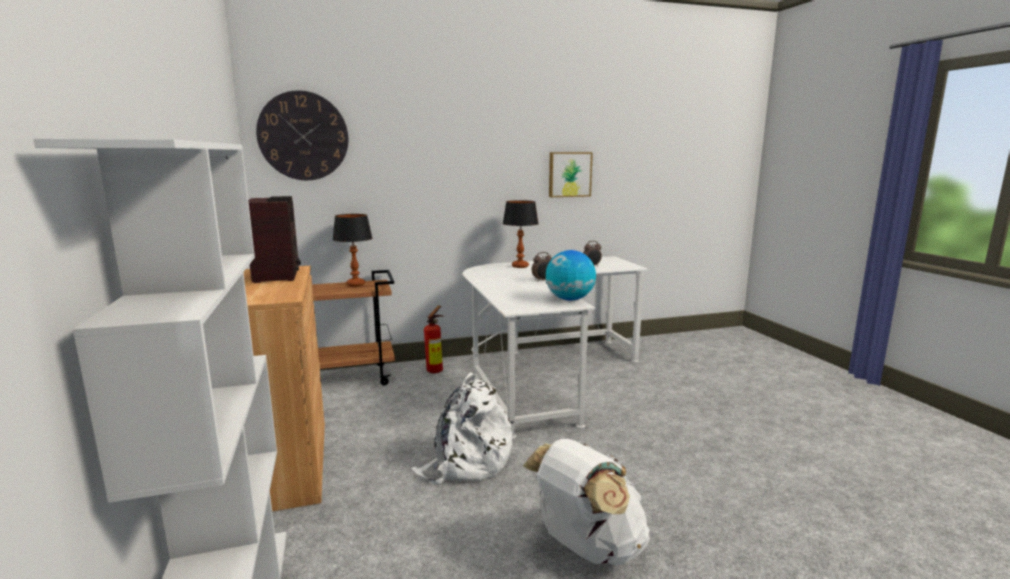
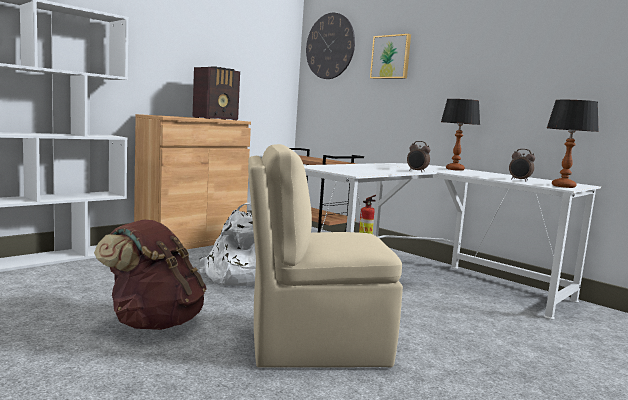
camera: 60 degrees right, 5 degrees down
(355, 284) = (332, 161): table lamp -> table lamp (563, 186)
(569, 174) = (547, 75): picture -> picture (391, 57)
(569, 299) = (366, 173): globe -> none
(586, 547) = (154, 322): white backpack -> brown backpack
(663, 464) = (314, 344): none -> beige chair

